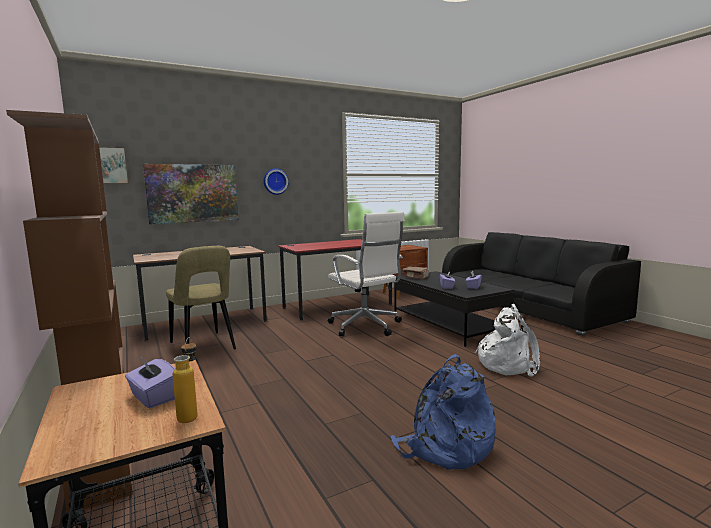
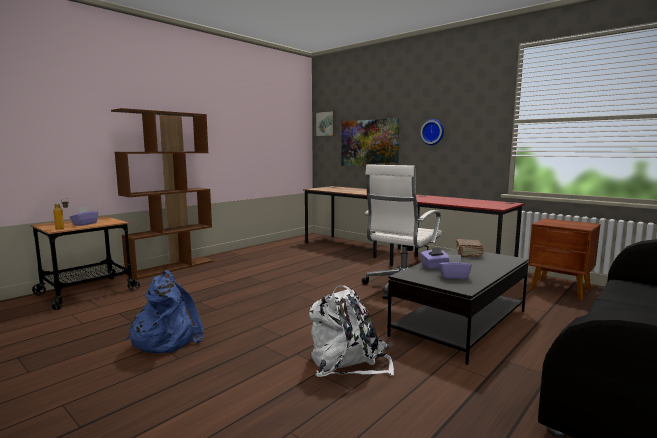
camera: 70 degrees right, 0 degrees up
(203, 347) = (304, 255): beige chair -> none

